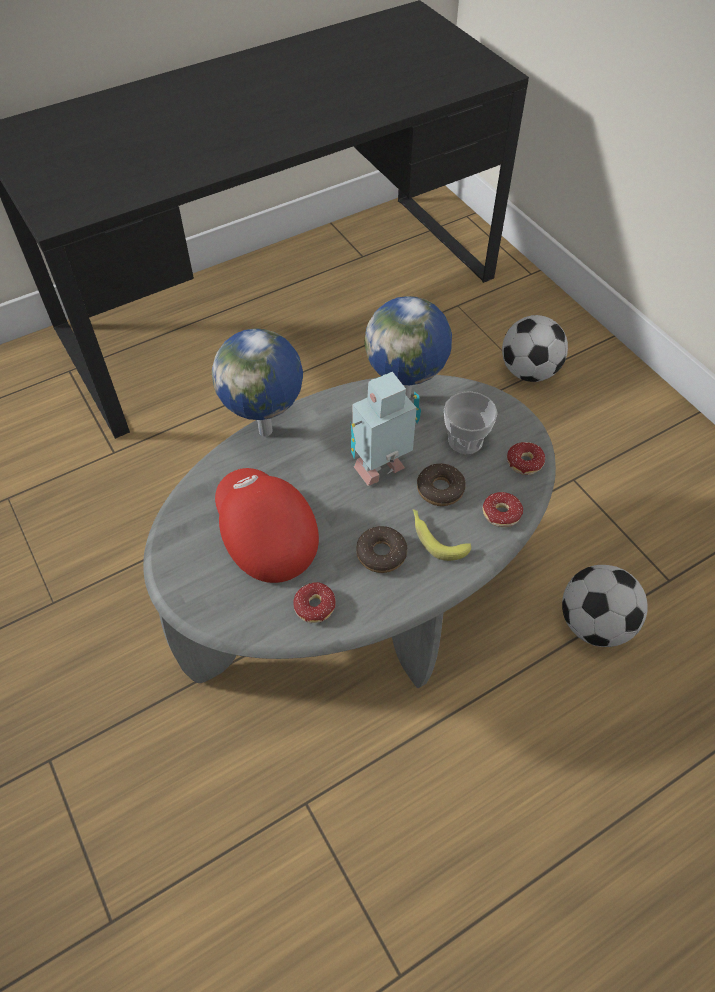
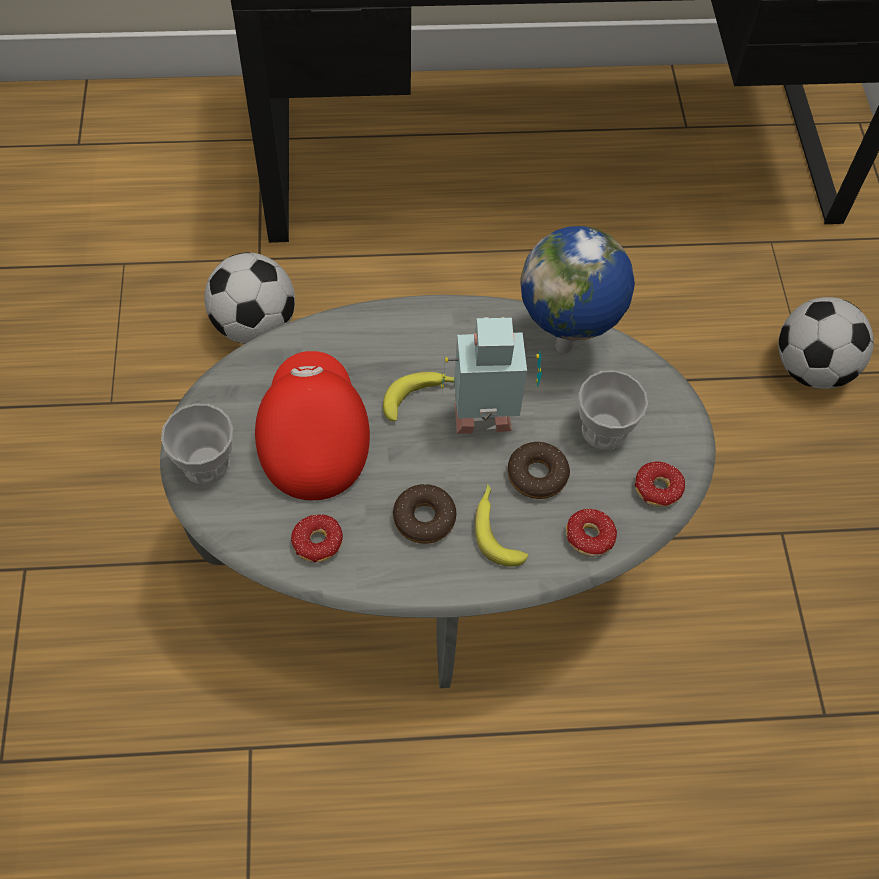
camera: 25 degrees right, 5 degrees up
(194, 590) = (206, 464): none -> cup
(267, 431) = (385, 318): globe -> none
(327, 473) = (421, 397): none -> banana
(593, 624) = (693, 719): football -> football (254, 325)

